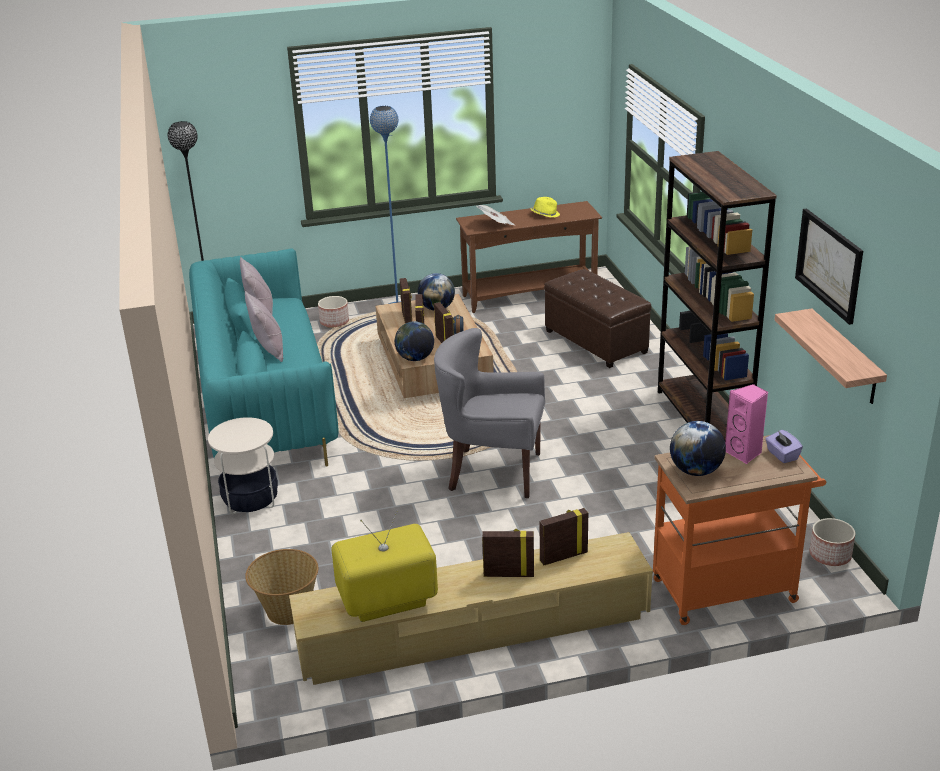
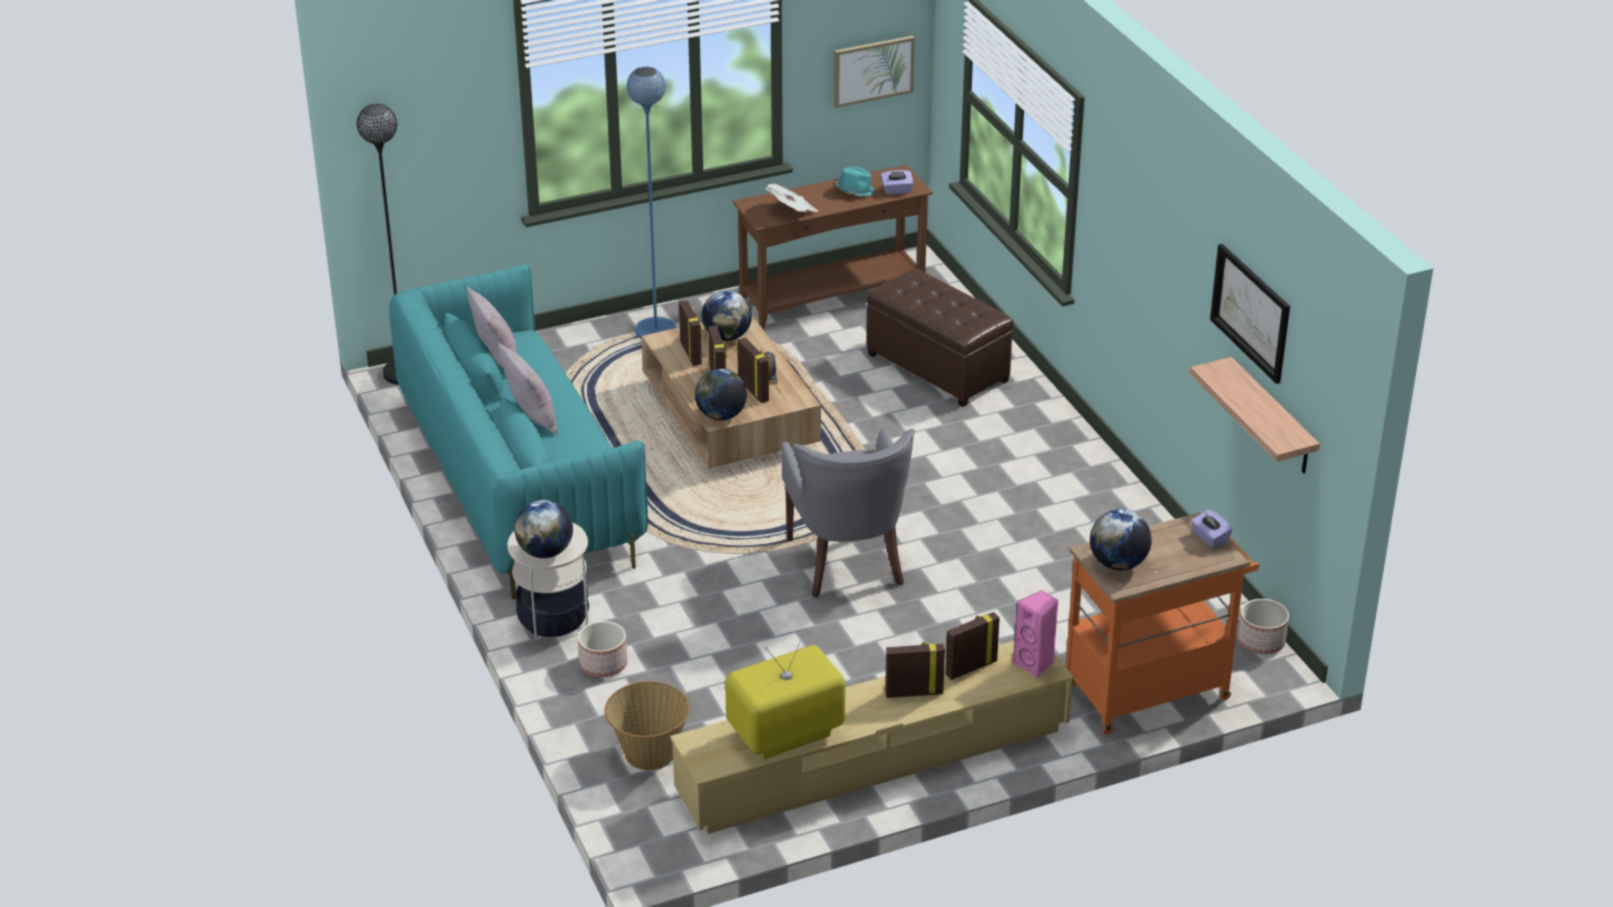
camera: 10 degrees left, 5 degrees up
(235, 441) = (545, 552): none -> globe
(335, 322) = (573, 354): planter -> planter (604, 664)
(492, 472) = (846, 563): grey armchair -> grey armchair turned 105 degrees counterclockwise
(545, 214) = (854, 190): yellow hat -> turquoise hat
(563, 129) = (873, 70): none -> picture
(576, 215) = (896, 190): none -> purple tissue box
(702, 417) = (1092, 471): brown bookcase -> none
(744, 453) = (1168, 539): pink speaker -> pink speaker (1035, 664)

